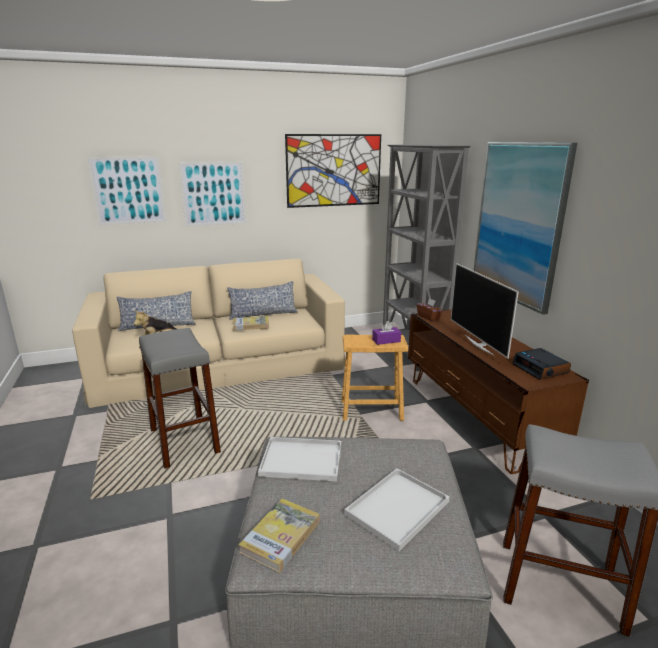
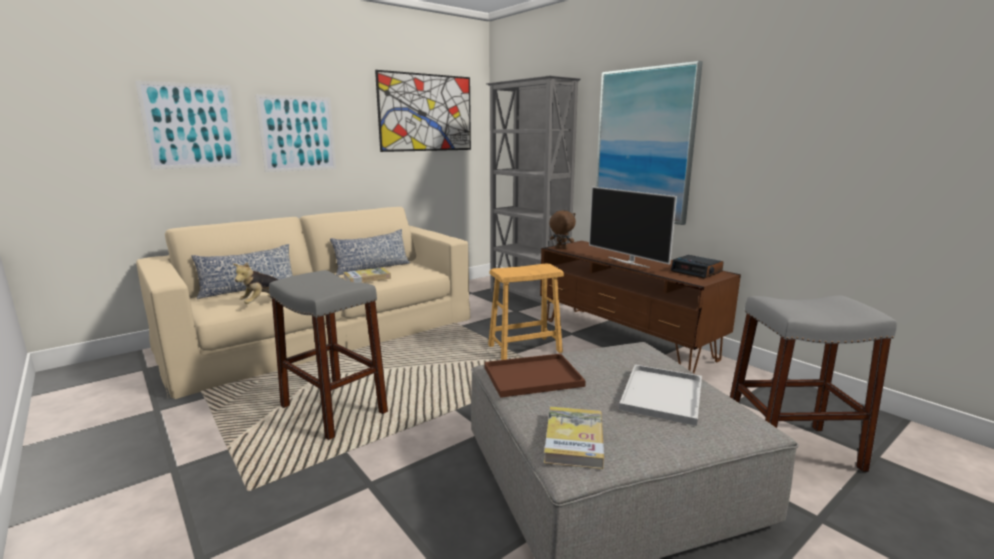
camera: 20 degrees left, 5 degrees down
(303, 459) = (534, 376): white tray -> brown tray
(386, 340) = (538, 269): purple tissue box -> none
(429, 317) = (561, 248): brown tissue box -> brown plush toy

